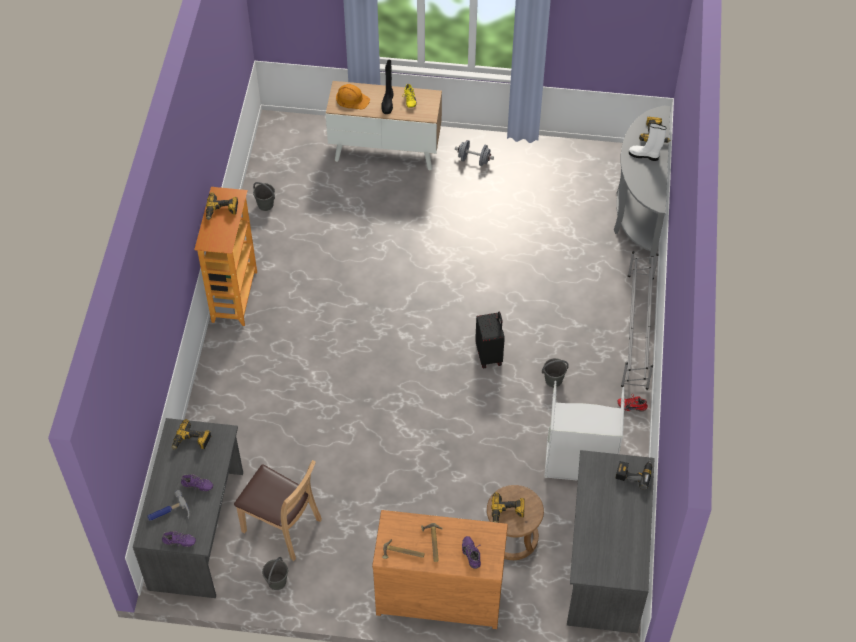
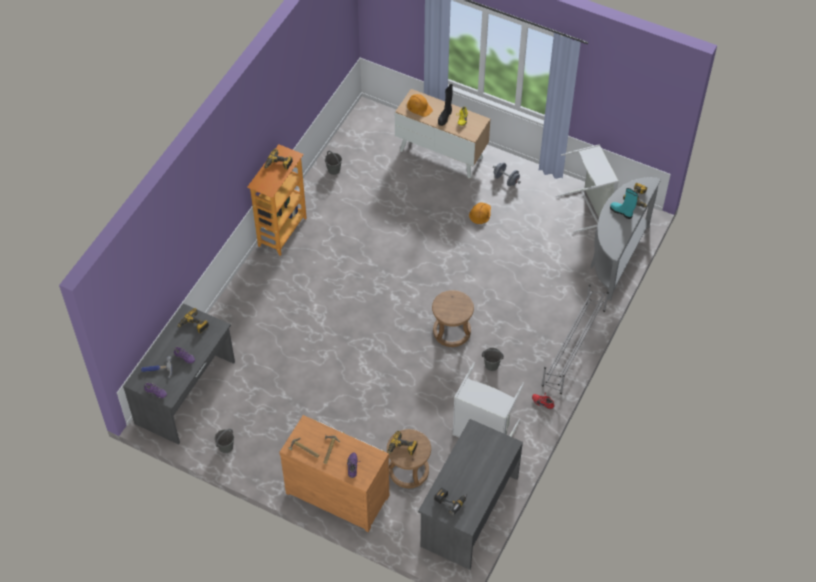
camera: 20 degrees right, 0 degrees up
(282, 527) = (246, 409): brown chair -> none
(461, 207) = (480, 213): none -> orange hard hat
(489, 355) = (452, 331): black suitcase -> brown stool
(582, 166) = (589, 208): none -> grey laundry basket
(634, 473) = (502, 448): power drill -> power drill (450, 500)
(644, 155) = (622, 212): white boot -> turquoise boot

